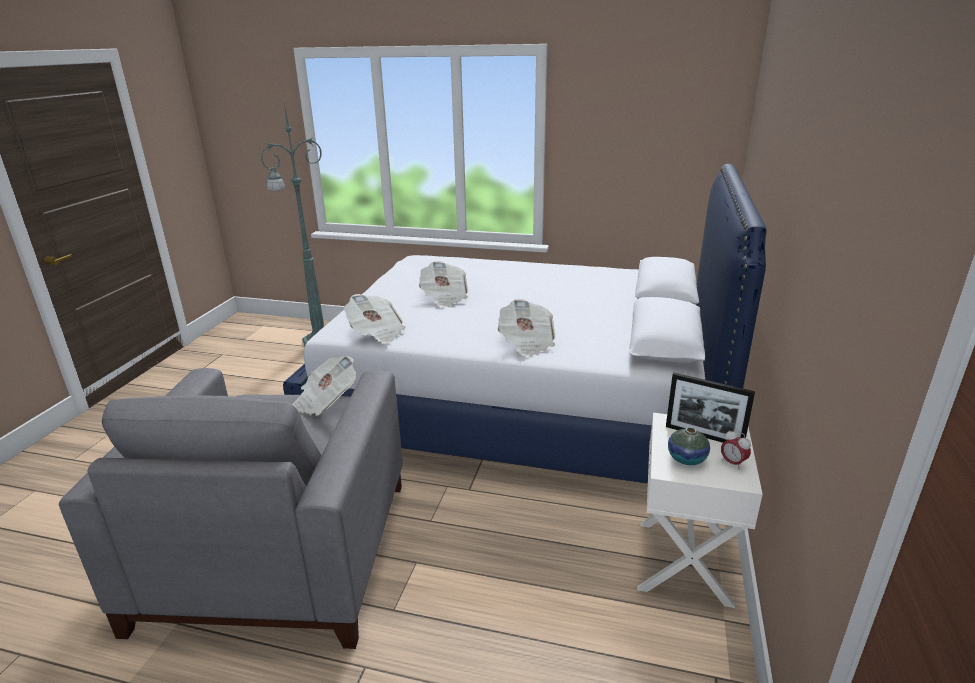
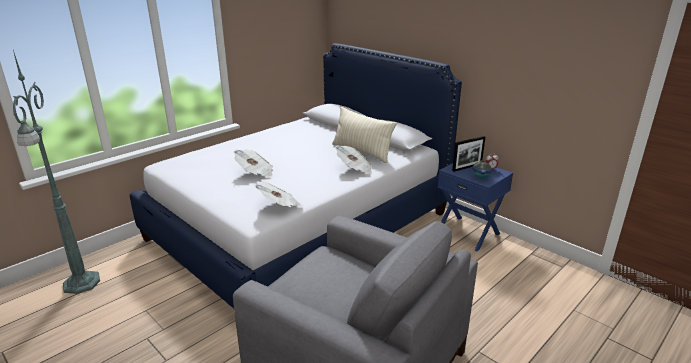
camera: 60 degrees left, 0 degrees up
(325, 401) = (321, 255): newspaper -> none
(590, 331) = (362, 152): none -> beige pillow
(685, 562) = (468, 233): white nightstand -> blue nightstand

